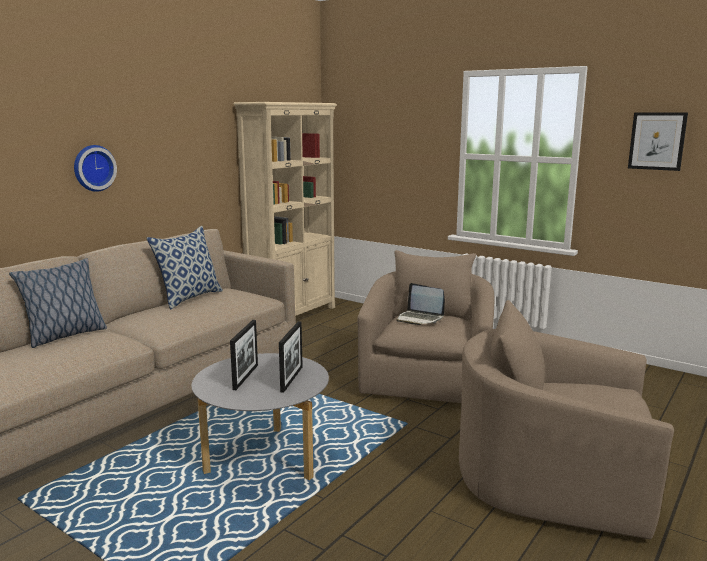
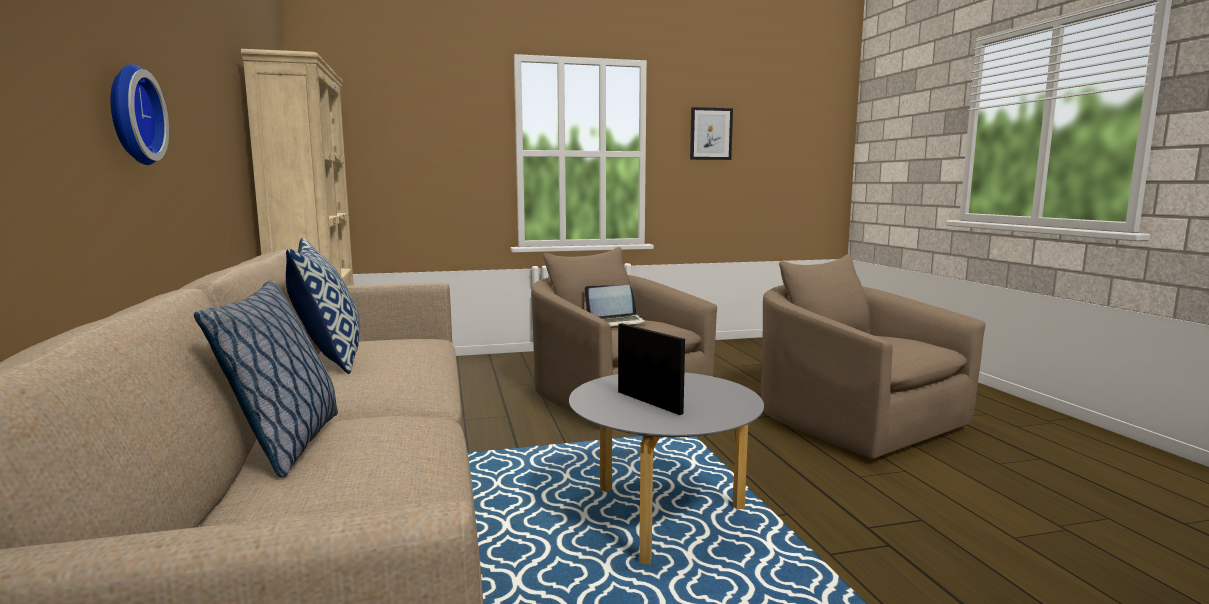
camera: 50 degrees left, 5 degrees down
(291, 379) = (691, 388): picture frame -> none
(552, 478) = (853, 421): beige armchair -> beige armchair turned 90 degrees clockwise

